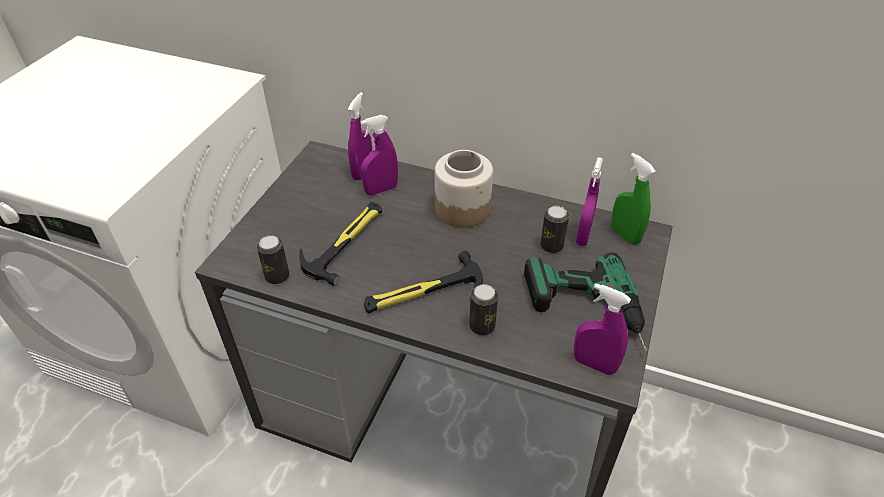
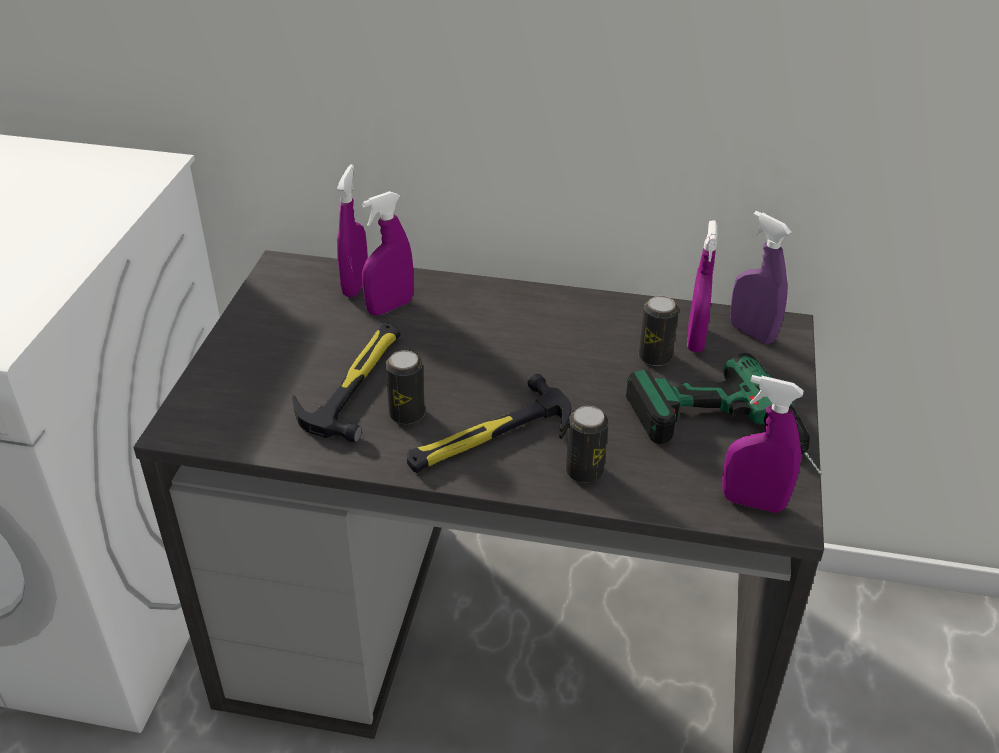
camera: 10 degrees left, 5 degrees down
(277, 276) = (264, 439): can -> can (407, 414)
(463, 209) = (516, 321): jar -> none
(624, 235) = (752, 333): green spray bottle -> purple spray bottle

